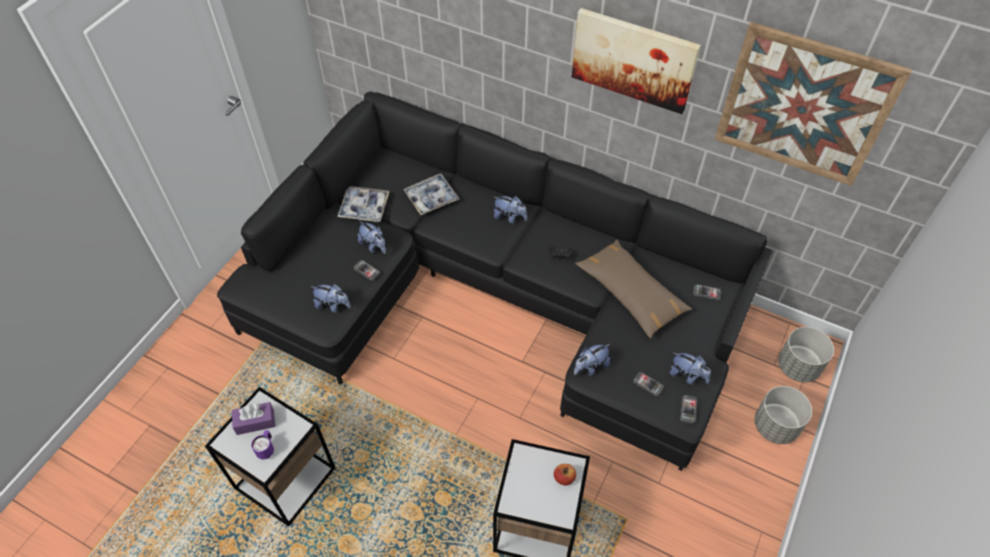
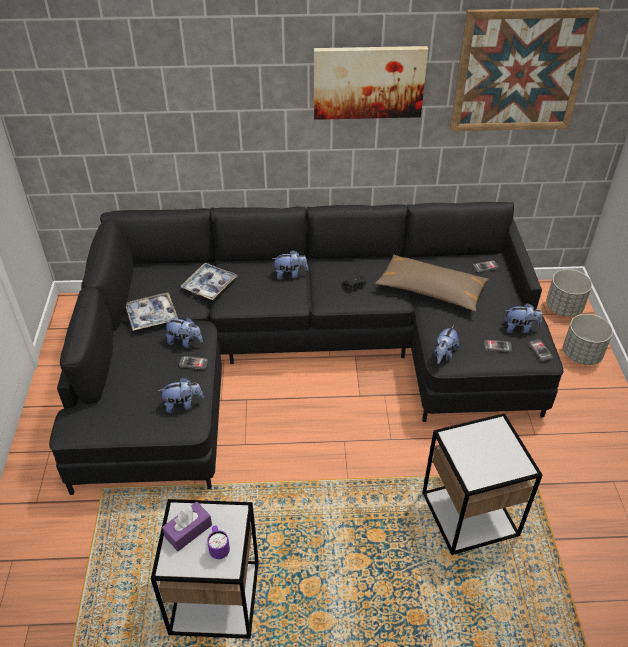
camera: 30 degrees left, 10 degrees down
(564, 478) = (499, 438): apple -> none

